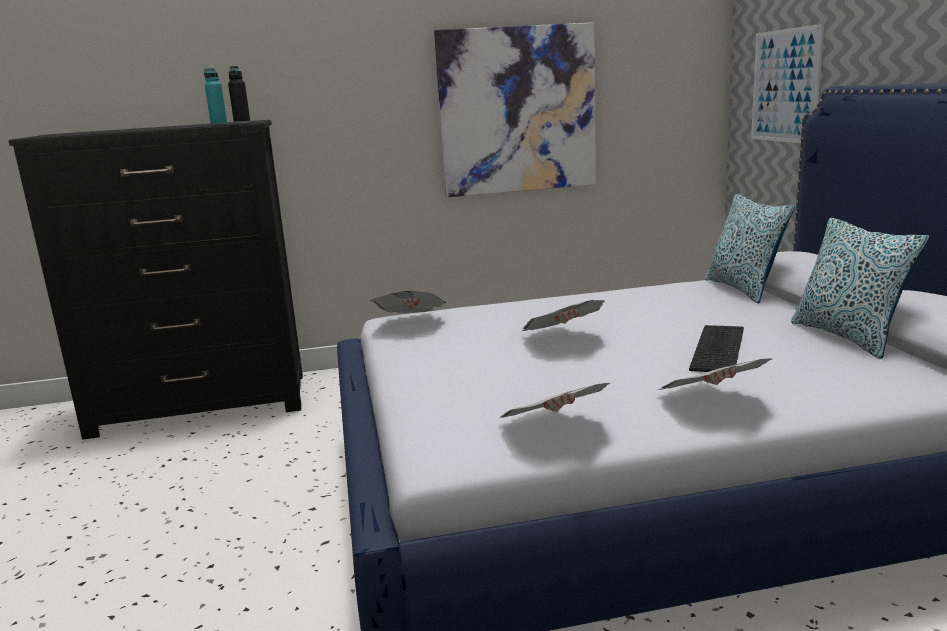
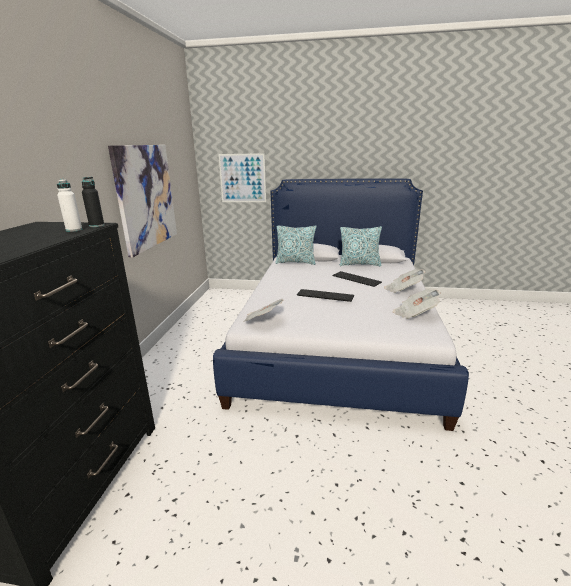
camera: 70 degrees left, 5 degrees up
(219, 124) = (74, 230): turquoise bottle -> white bottle
(562, 338) = (324, 295): newspaper -> keyboard

